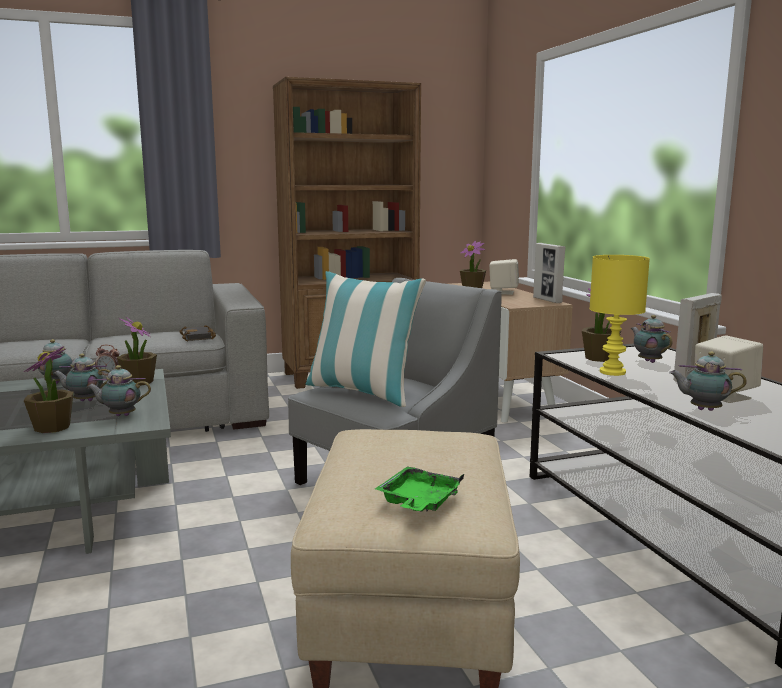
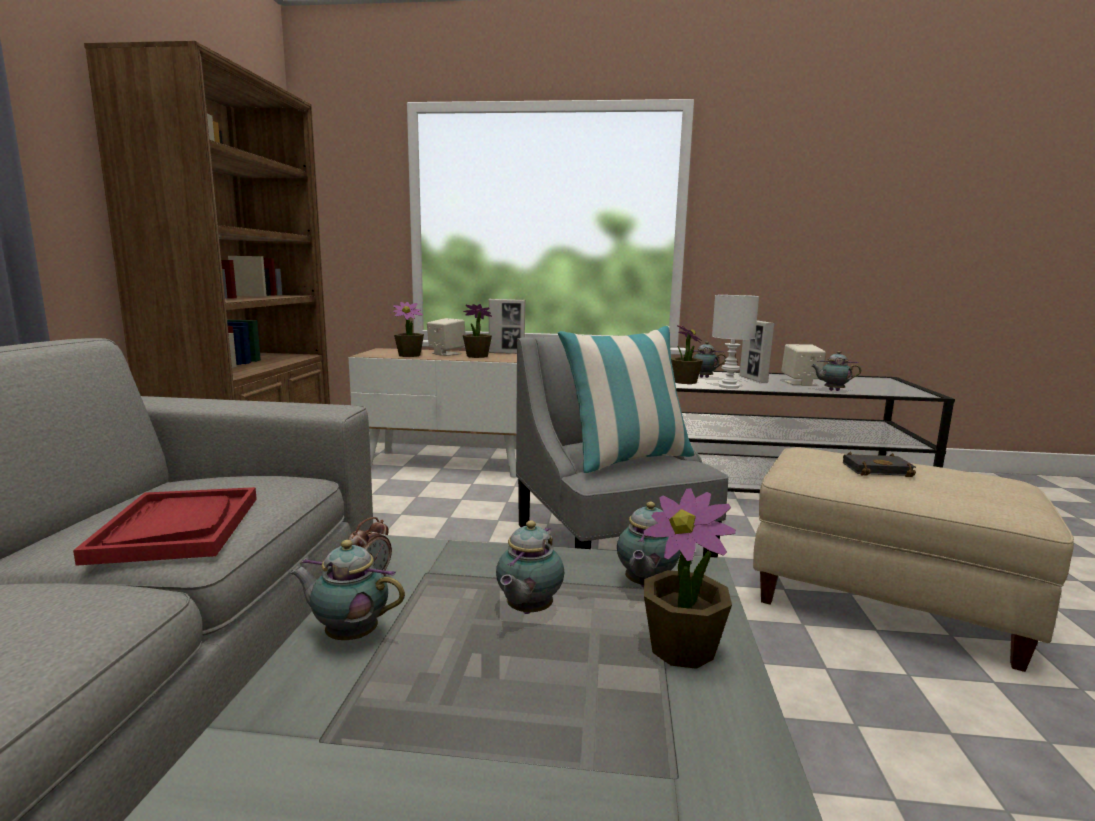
camera: 65 degrees left, 0 degrees up
(128, 339) = (177, 528): none -> red tray
(138, 382) = (449, 558): potted plant -> potted plant (477, 356)
(199, 337) = (279, 481): black book -> black book (877, 469)
(419, 502) = (982, 483): green tray -> none
(612, 372) = (729, 386): yellow table lamp -> white table lamp
(703, 410) = (832, 390): teapot -> teapot turned 60 degrees clockwise

